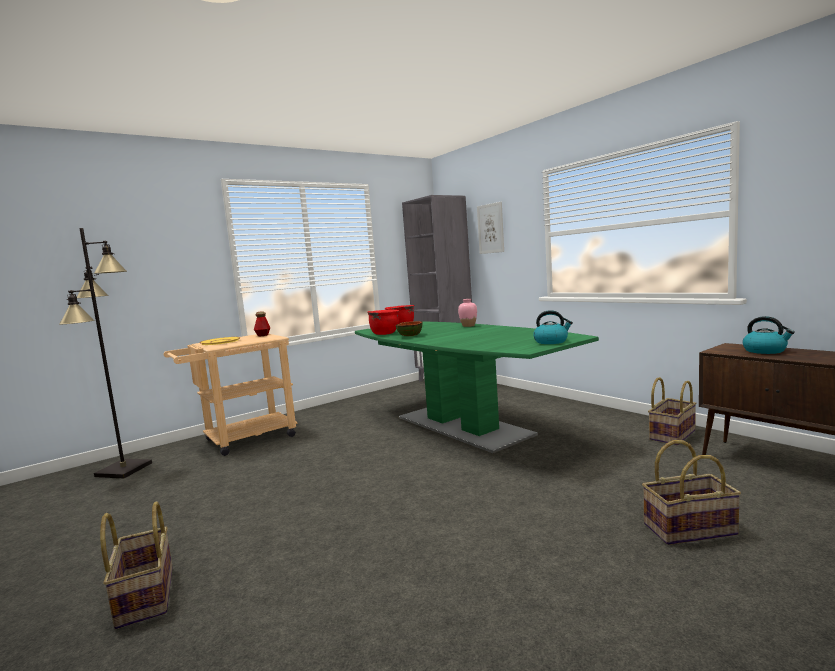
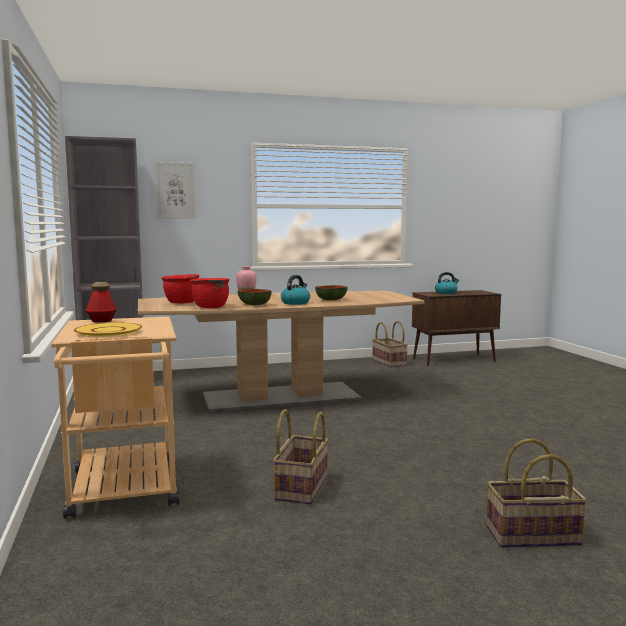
camera: 70 degrees left, 0 degrees up
(124, 470) = (104, 593): black floor lamp -> none
(462, 425) = (280, 397): green dining table -> brown dining table
(470, 340) = (331, 300): none -> bowl
(551, 341) = (388, 295): kettle -> kettle (295, 303)
(689, 528) = (510, 387): basket -> basket (301, 487)

